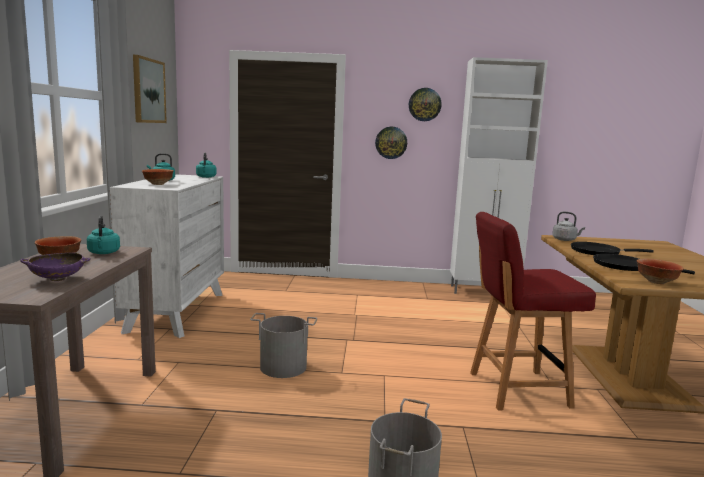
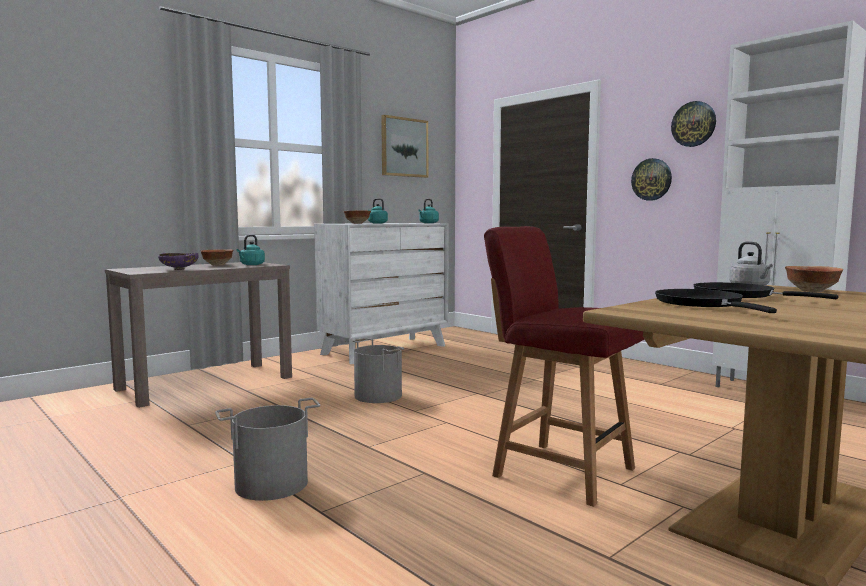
camera: 45 degrees right, 5 degrees down
(657, 282) = (668, 314): bowl -> bowl (812, 291)

